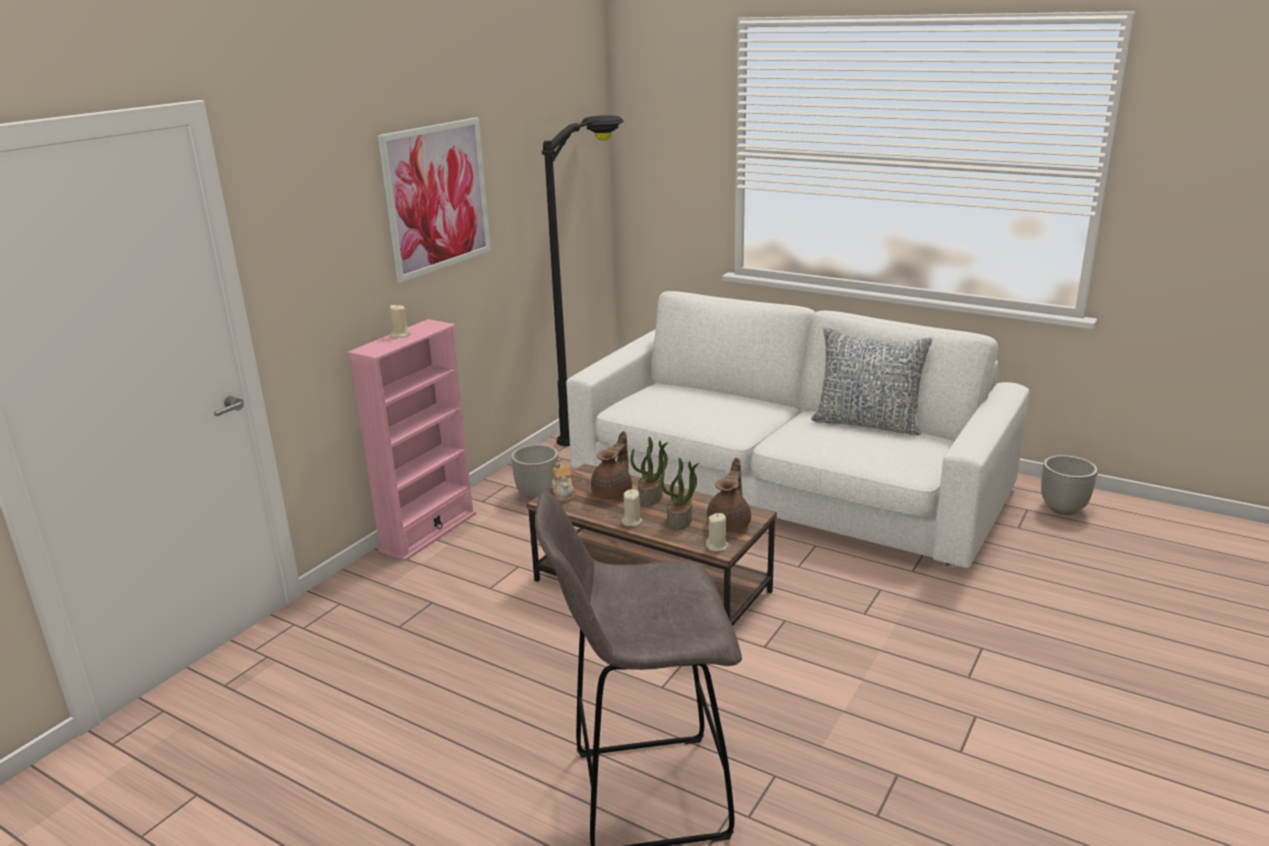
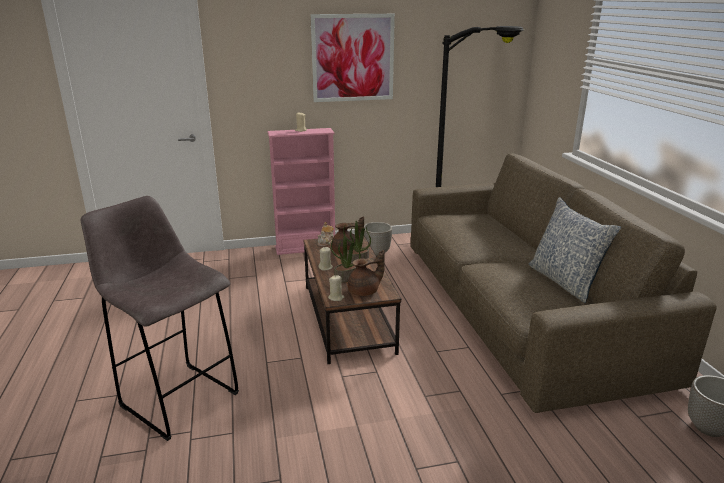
camera: 45 degrees right, 0 degrees up
(785, 481) = (518, 306): white sofa -> brown sofa

